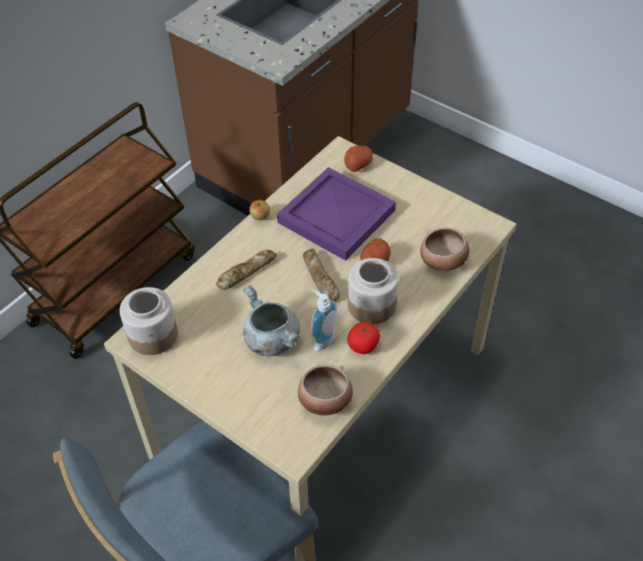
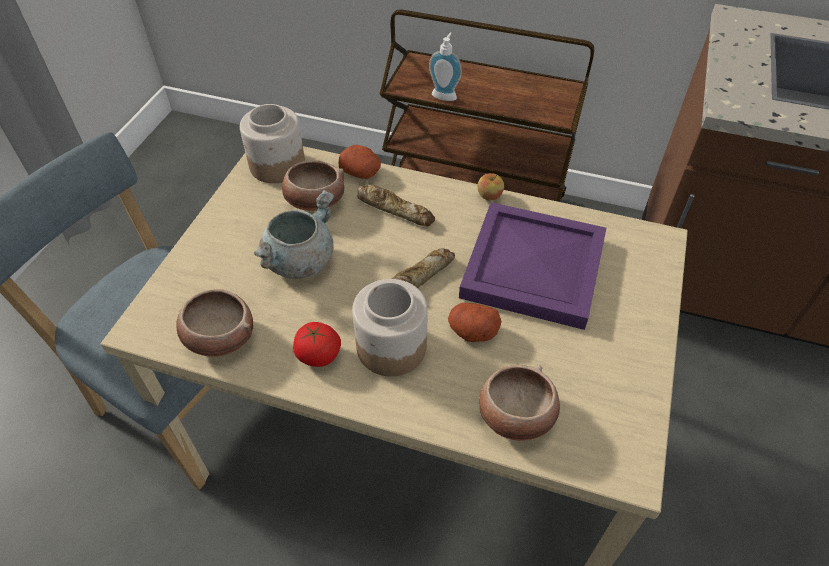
camera: 70 degrees right, 0 degrees up
(212, 319) = (314, 202): none -> bowl
(321, 339) = (315, 308): soap dispenser -> soap dispenser (445, 95)
(358, 164) = (646, 264): potato -> potato (361, 172)

